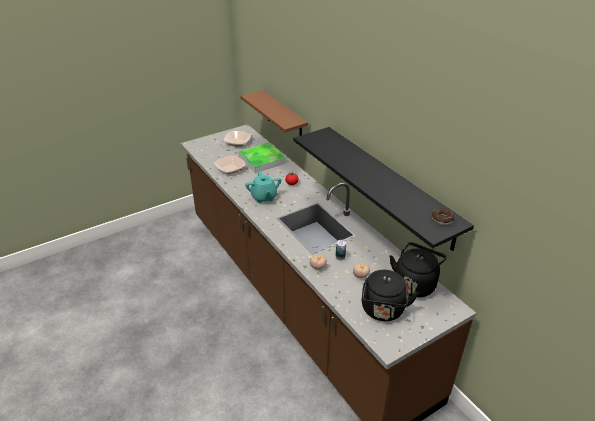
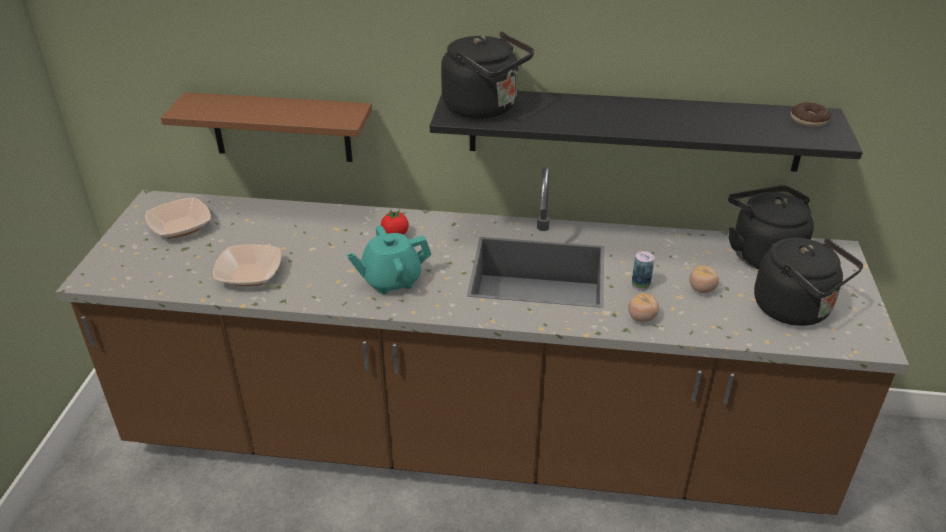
camera: 50 degrees left, 0 degrees up
(262, 160) = (280, 229): tray -> none
(264, 197) = (391, 280): turquoise teapot -> turquoise teapot turned 135 degrees clockwise
(323, 141) = (485, 108): none -> black kettle

